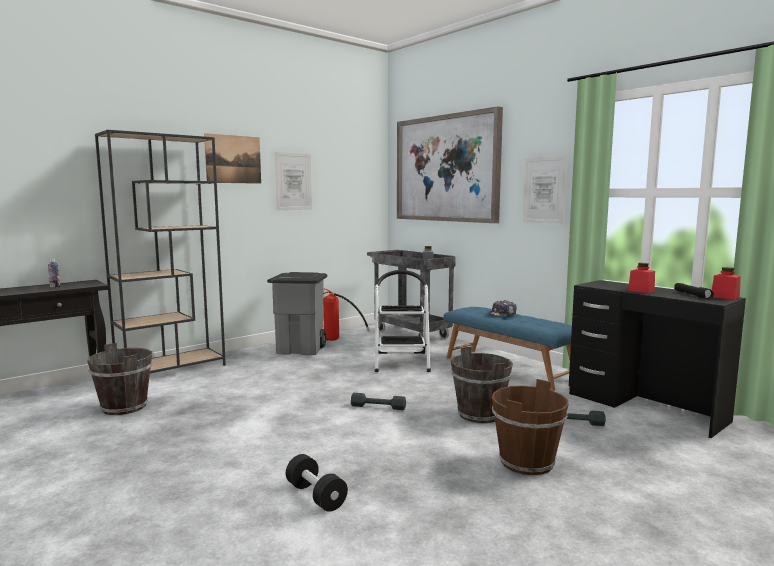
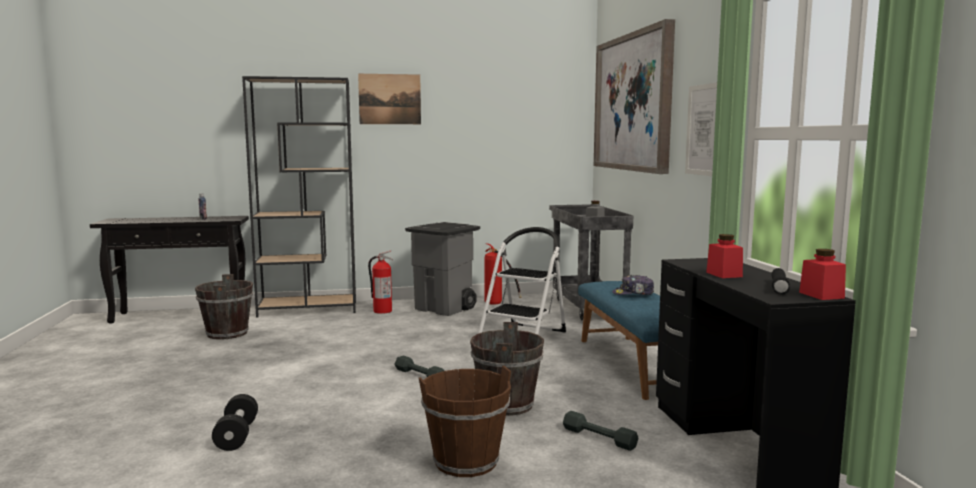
camera: 30 degrees right, 0 degrees up
(248, 360) = (382, 311): none -> fire extinguisher
(293, 181) = (461, 121): picture -> none

